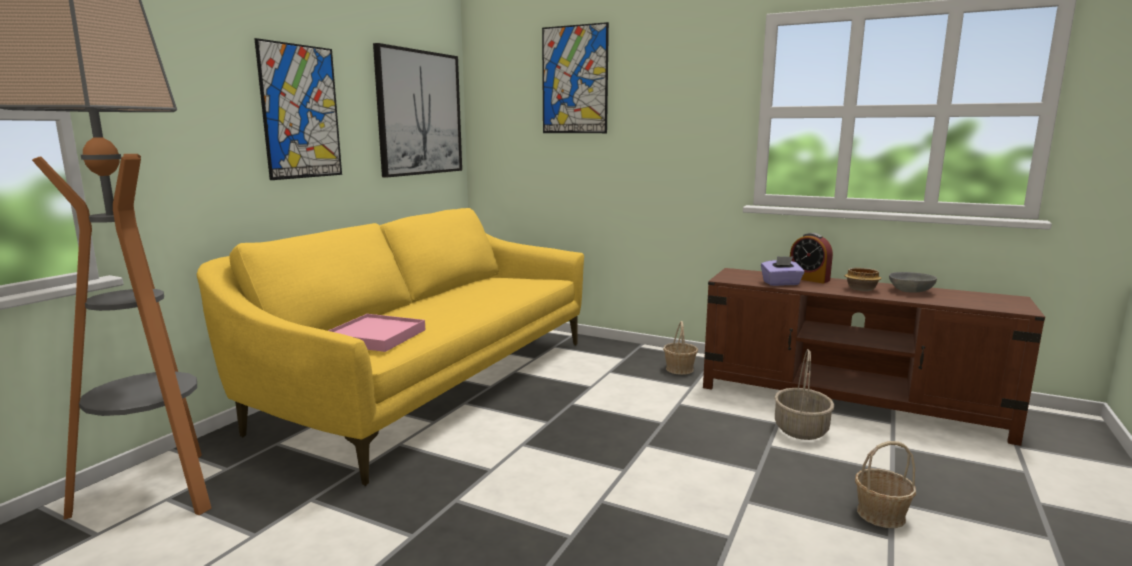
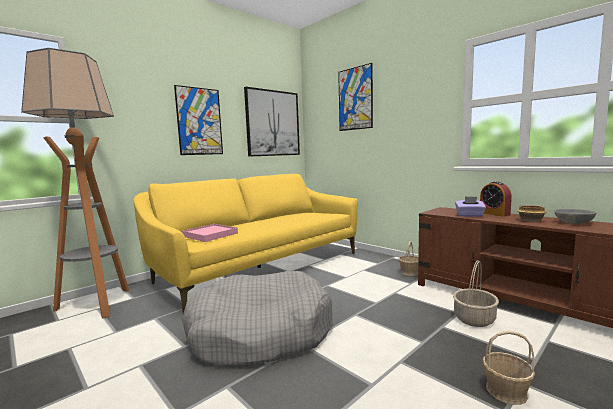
camera: 20 degrees right, 5 degrees down
(523, 493) = (260, 332): none -> grey dog bed

